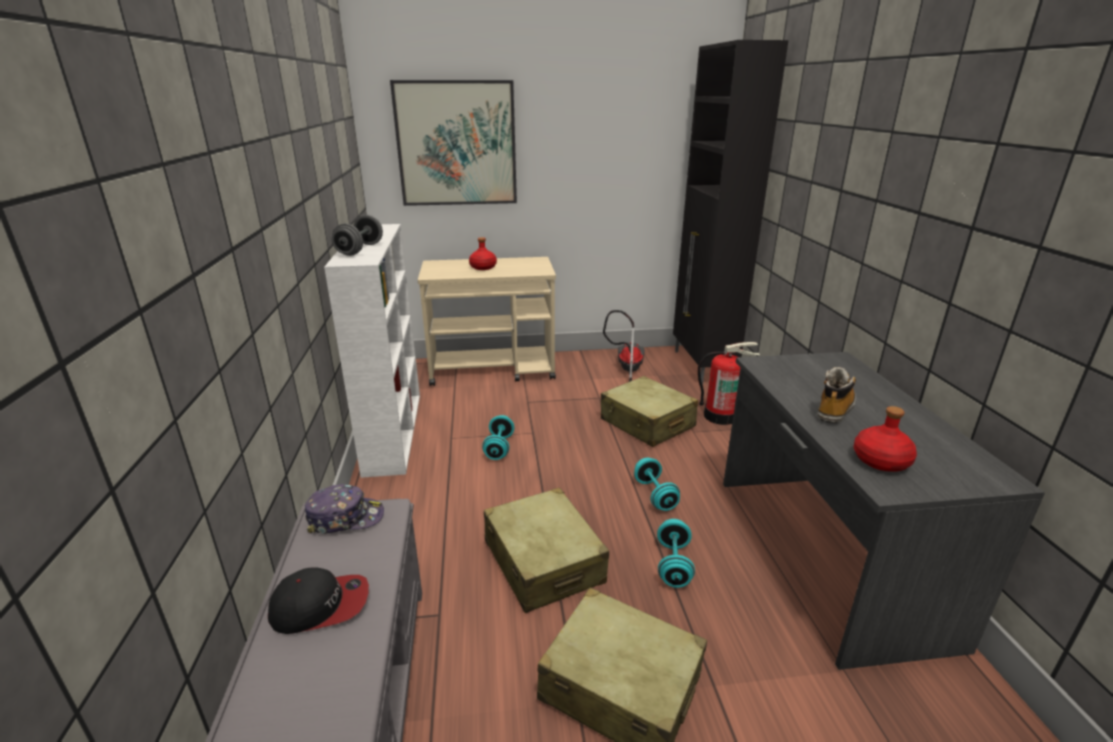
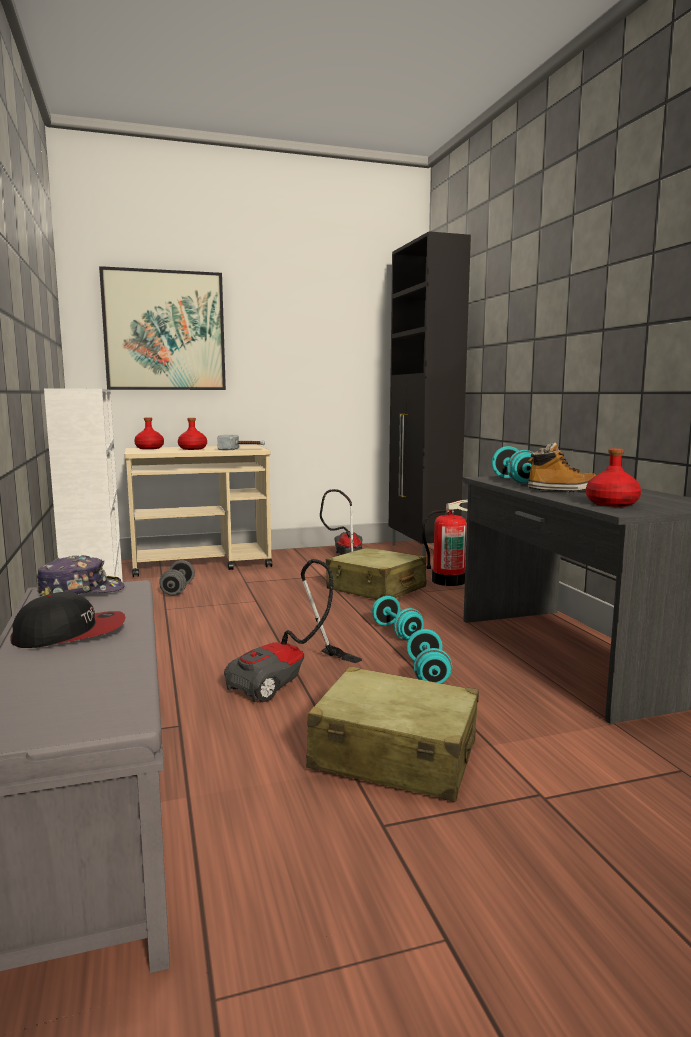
camera: 10 degrees left, 15 degrees down
(360, 249) = (77, 388): grey dumbbell -> grey dumbbell (178, 589)
(443, 263) = (149, 448): none -> red bottle
(499, 448) = (221, 612): turquoise dumbbell -> turquoise dumbbell (514, 480)
(529, 271) = (242, 449): none -> hammer
(543, 562) = (289, 682): beige suitcase -> vacuum cleaner
(834, 409) = (562, 490): boot -> boot turned 60 degrees clockwise

